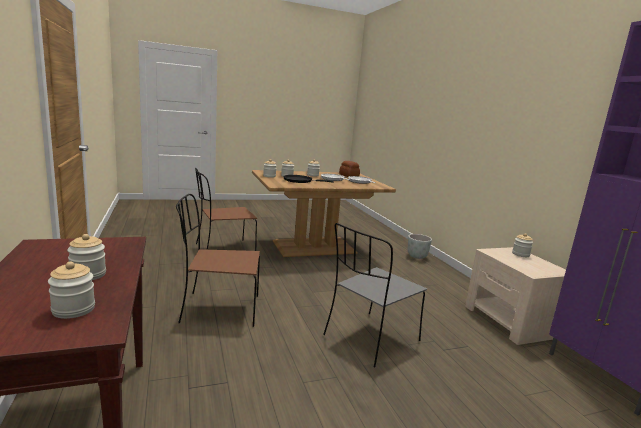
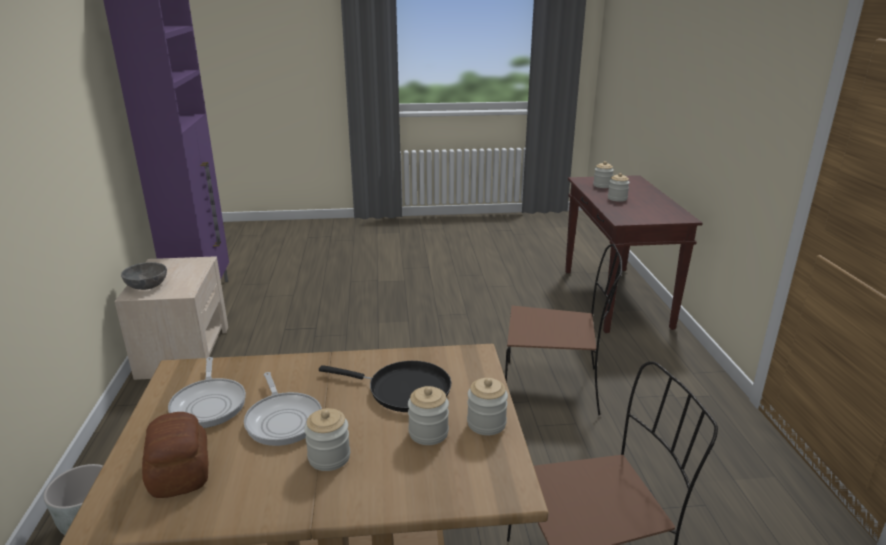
camera: 165 degrees left, 10 degrees up
(370, 339) = (383, 341): grey chair -> none
(520, 254) = (147, 286): jar -> grey bowl

